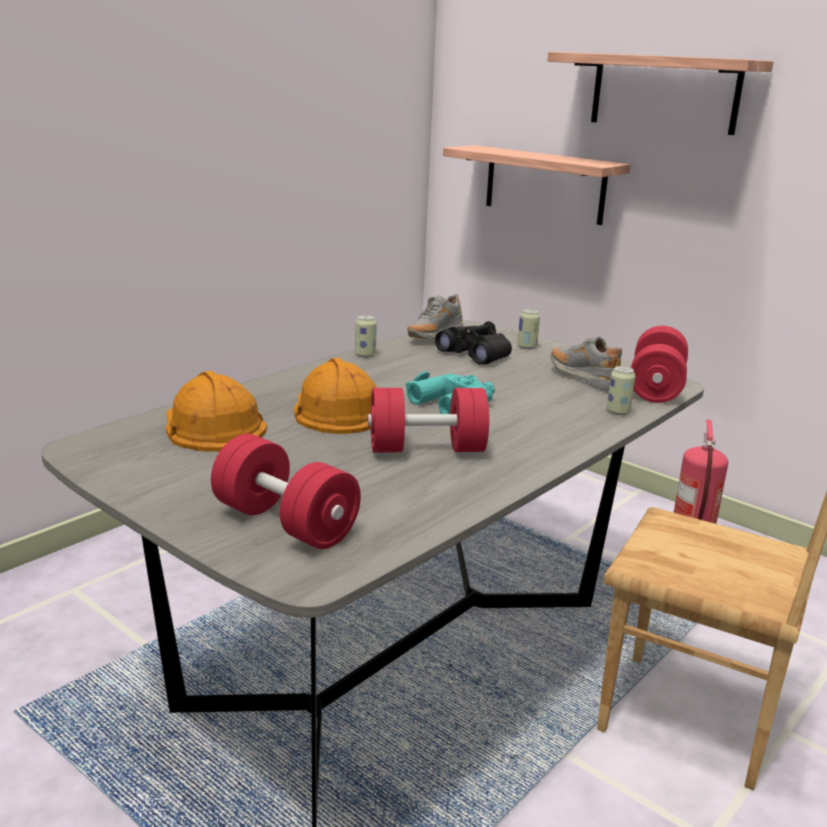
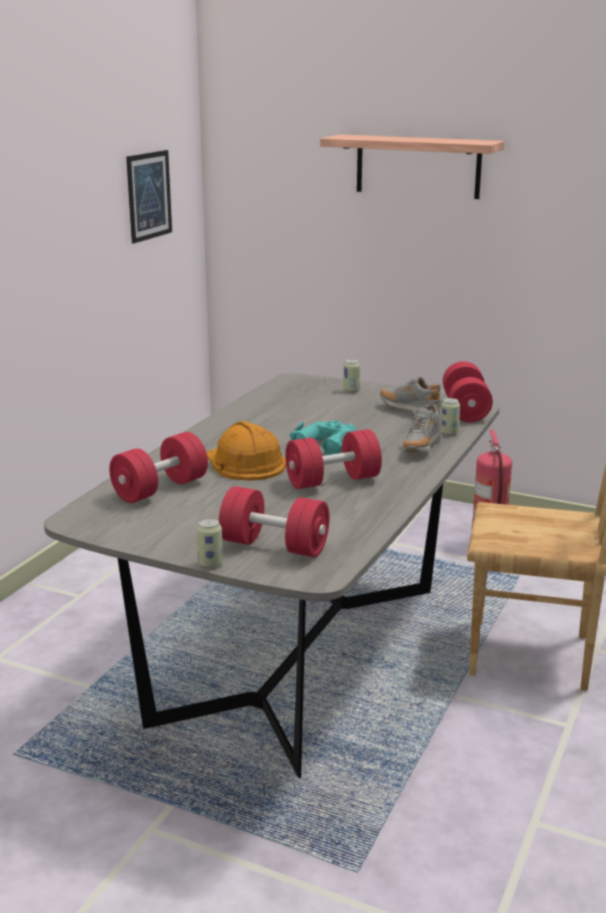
camera: 15 degrees left, 0 degrees up
(212, 426) = (160, 489): orange hard hat -> red dumbbell
(356, 111) = (149, 196): none -> picture
(365, 355) = (230, 415): can -> can (210, 564)
(433, 337) = (273, 392): grey shoe -> grey shoe (421, 448)
(476, 354) = (317, 402): black binoculars -> none
(544, 184) = (319, 245): shelf -> none

